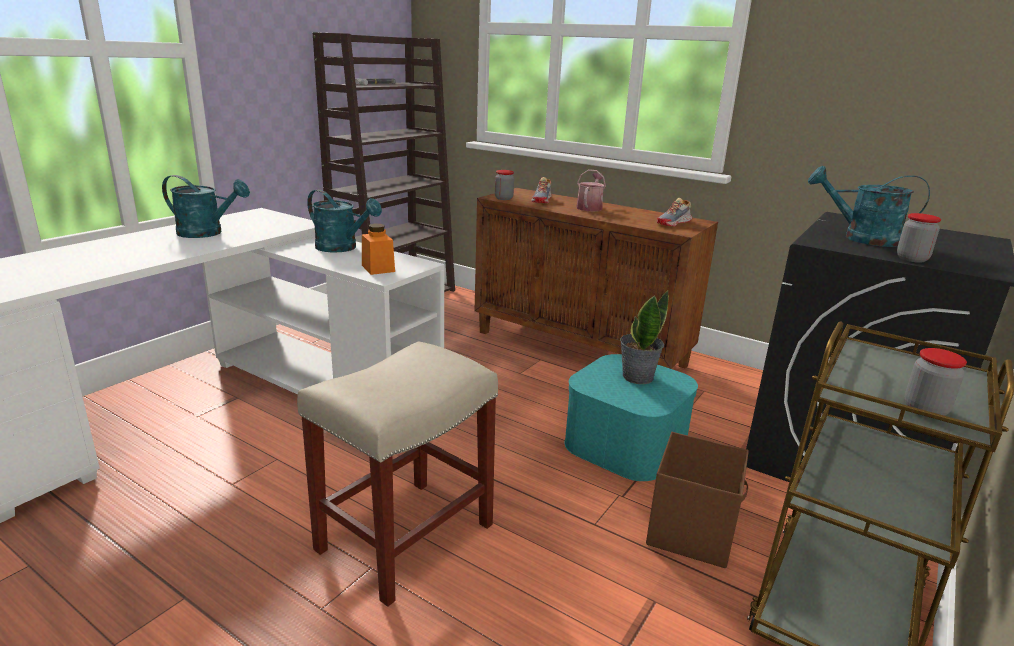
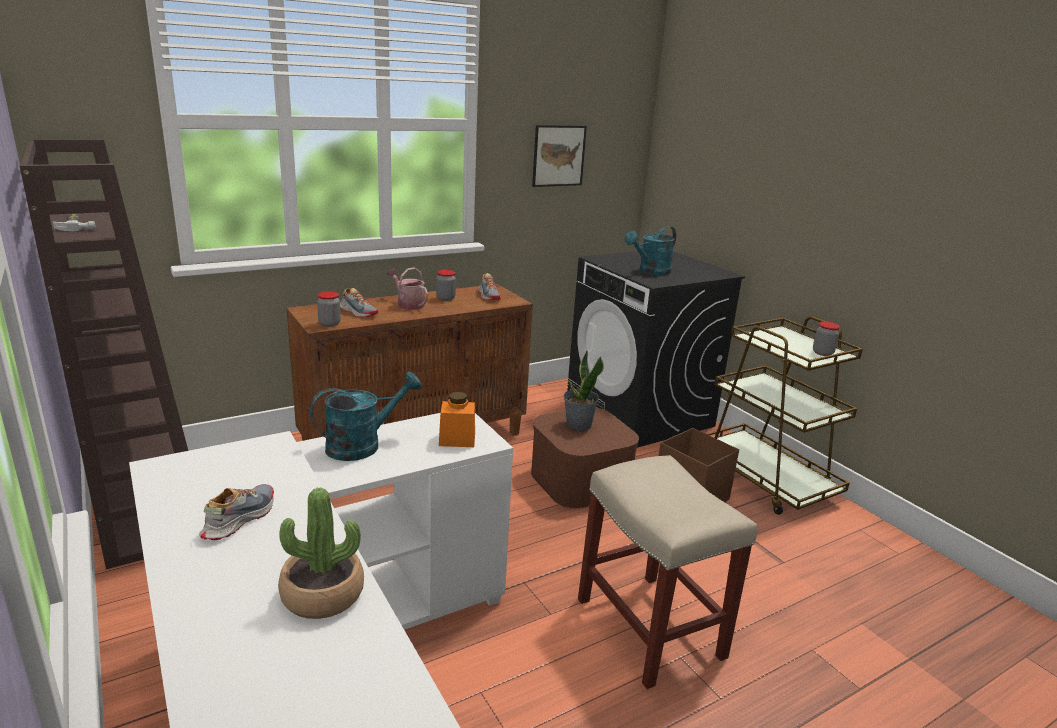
camera: 65 degrees left, 0 degrees up
(128, 260) = (322, 595): none -> potted plant
(207, 233) = (239, 519): turquoise watering can -> shoe
(625, 443) = (580, 480): turquoise storage box -> brown storage box
(865, 79) = (558, 155): none -> picture
(912, 259) = (697, 277): jar -> jar (445, 298)

